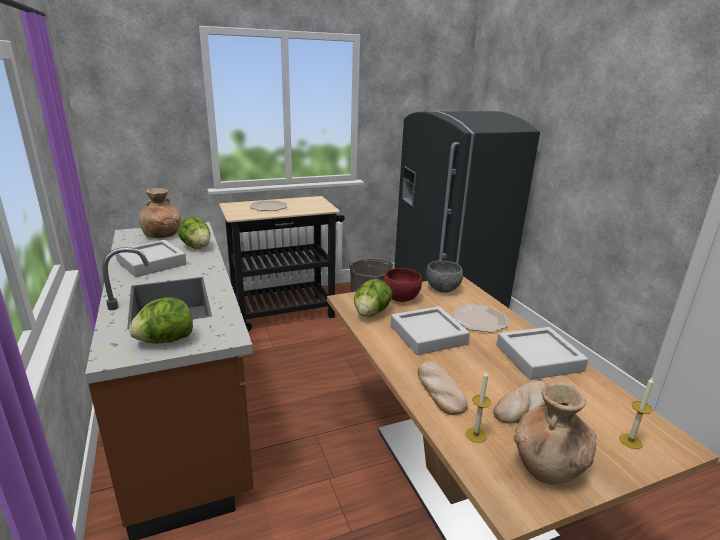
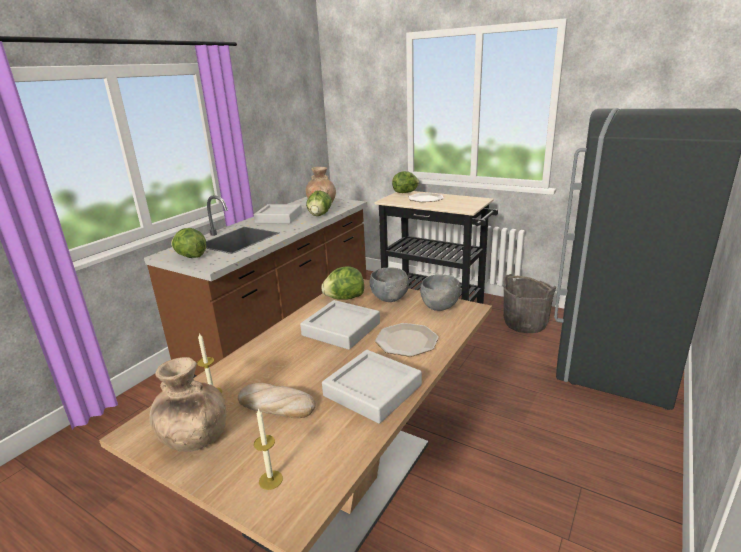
camera: 55 degrees right, 0 degrees up
(234, 205) = (406, 192): none -> lettuce
(400, 298) = (389, 298): red bowl -> grey bowl
(439, 390) = (260, 360): bread -> none

